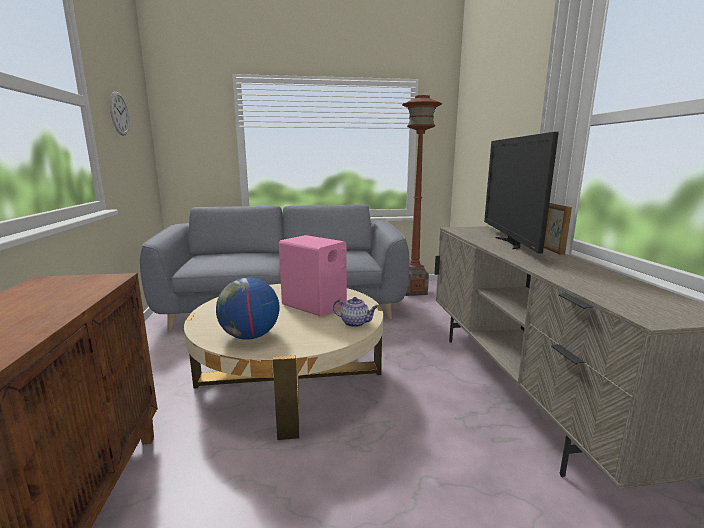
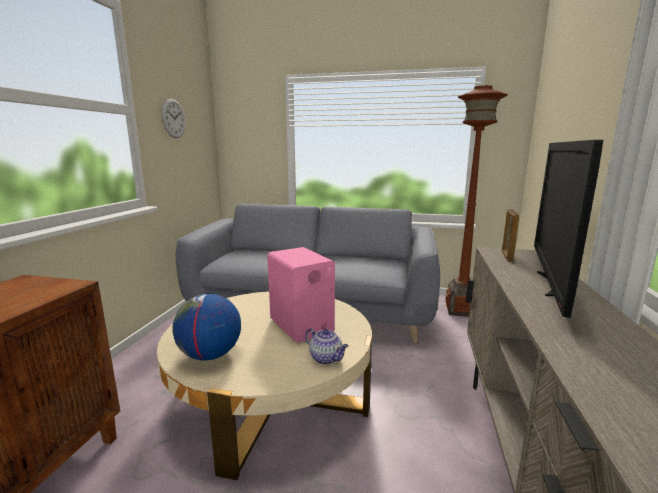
camera: 20 degrees right, 0 degrees up
(552, 251) = (607, 307): picture frame -> picture frame (507, 257)

